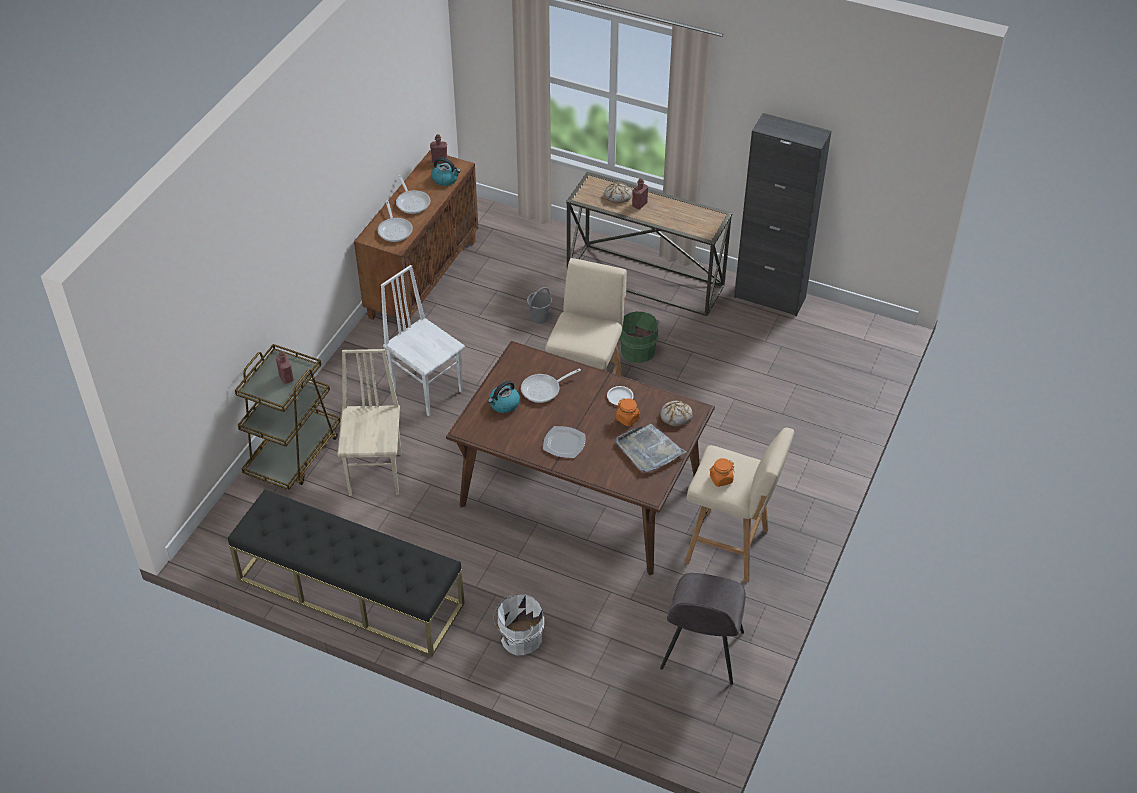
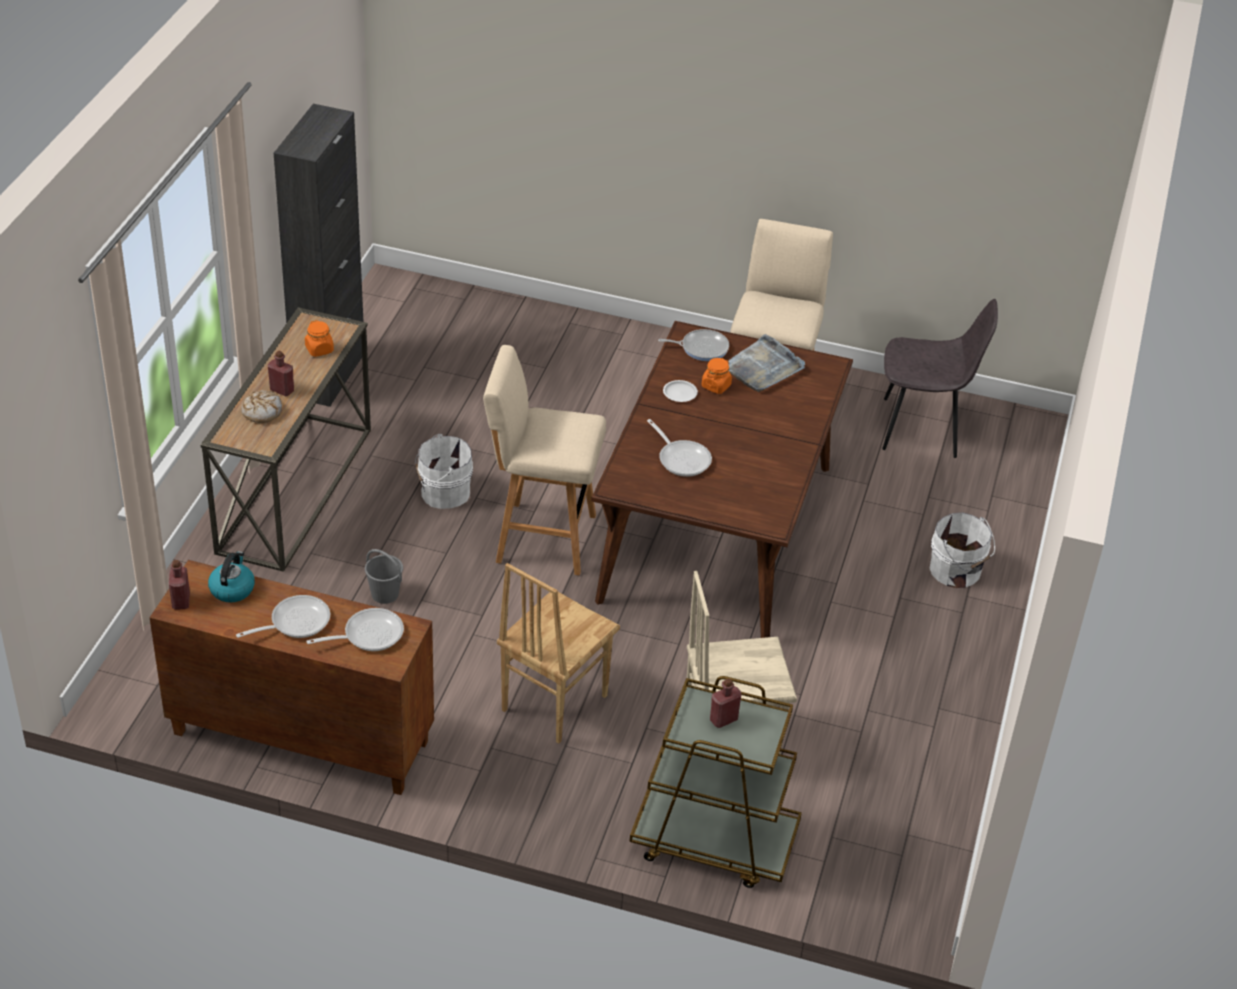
camera: 100 degrees left, 5 degrees down
(350, 592) = (941, 738): black bench -> none
(428, 389) = (552, 702): white chair -> brown chair
(504, 404) = (717, 493): kettle -> none
(564, 444) = (772, 435): plate -> none
(637, 349) = (443, 492): green bucket -> white bucket
(676, 416) = (701, 348): bread -> frying pan
(721, 479) = (789, 317): orange jar -> orange jar (319, 349)

